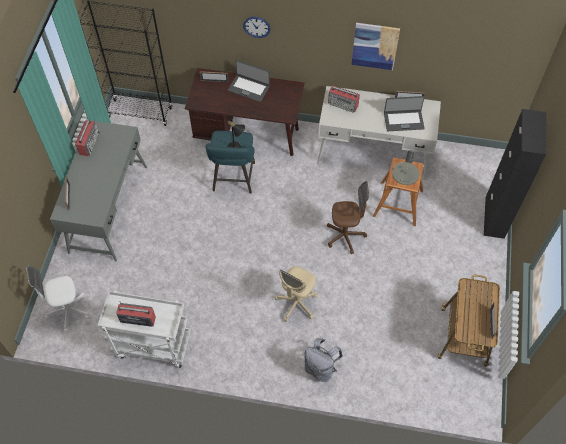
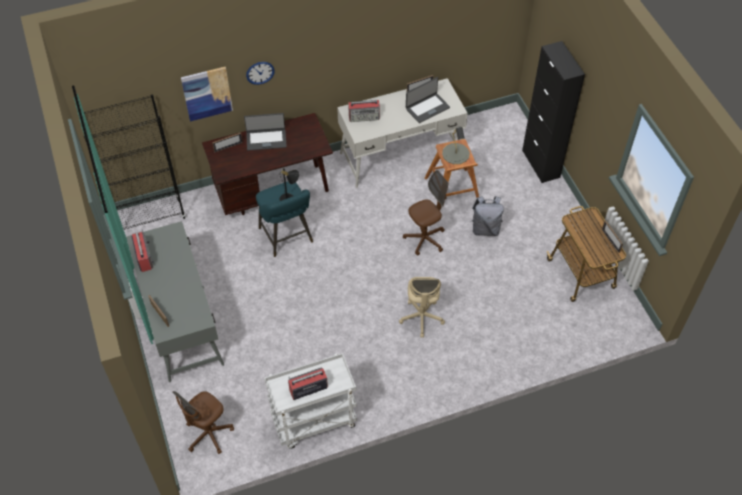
camera: 30 degrees left, 5 degrees down
(68, 311) = (209, 434): white office chair -> brown office chair
(320, 368) = (480, 361): grey backpack -> grey backpack (485, 229)
(375, 46) = (378, 47): picture -> picture (207, 93)

